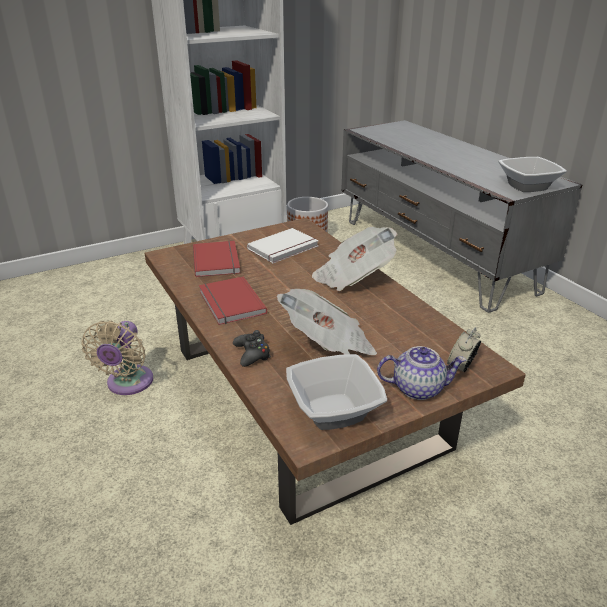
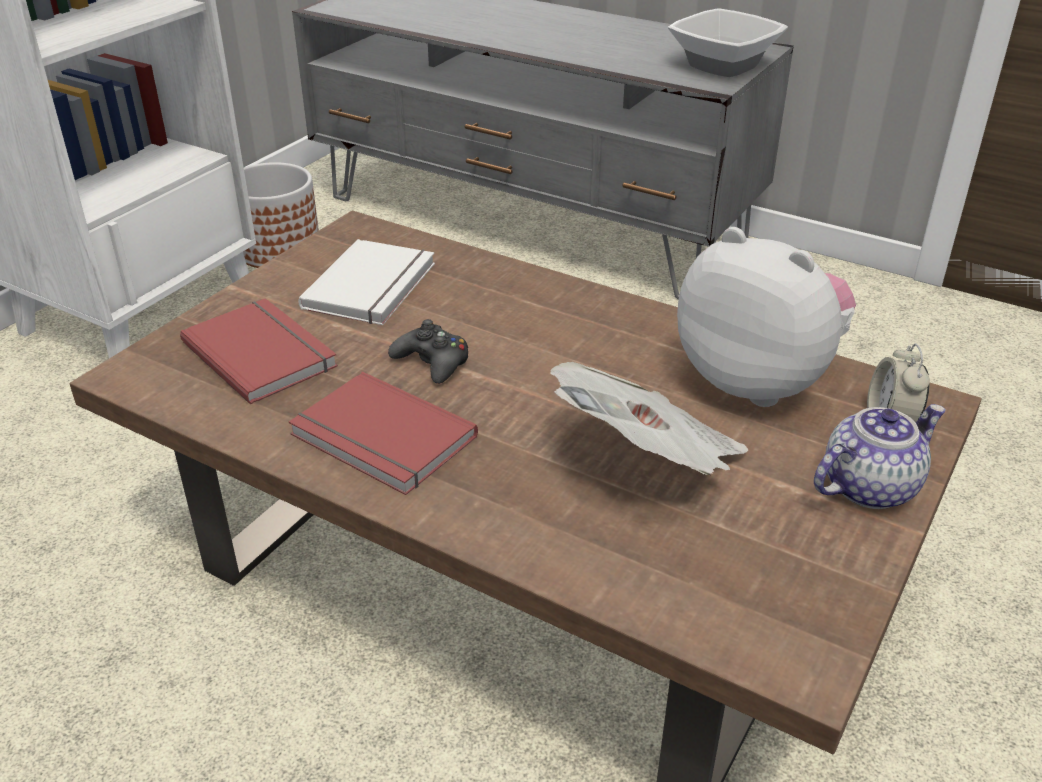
camera: 30 degrees left, 5 degrees up
(128, 384) = (143, 692): beige fan -> none
(252, 354) = (533, 532): black game controller -> black game controller (432, 362)
(335, 410) = (788, 585): bowl -> none
(353, 277) = (558, 309): newspaper -> none
(414, 331) = (758, 381): none -> plush toy

